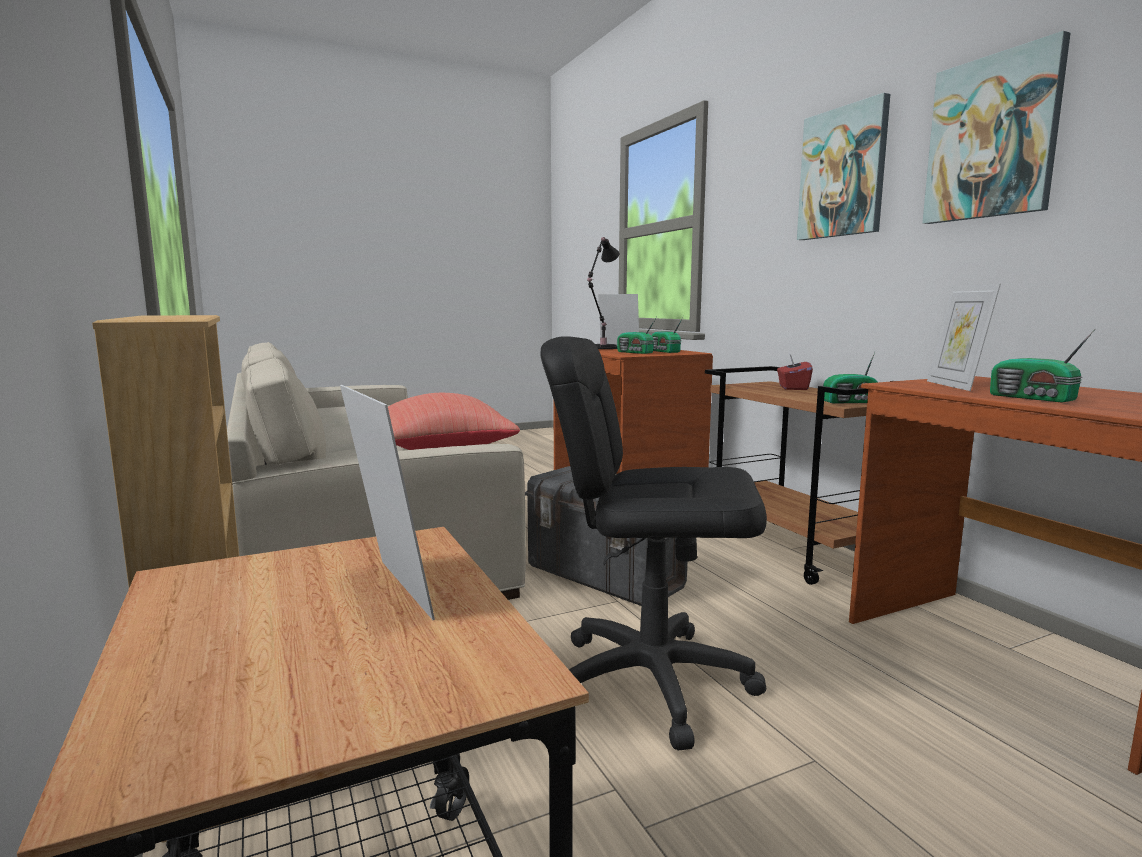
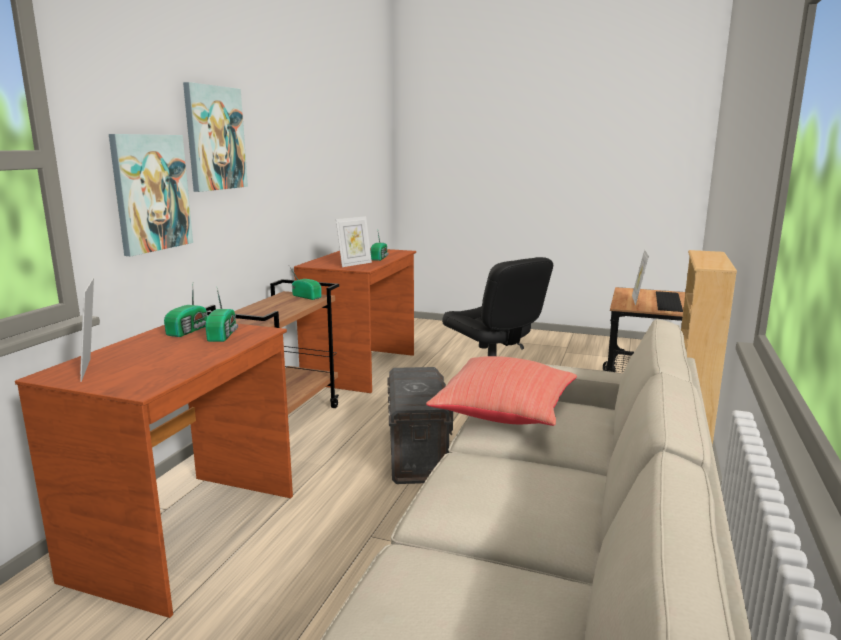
camera: 135 degrees left, 5 degrees up
(258, 624) = (668, 301): none -> keyboard
(601, 348) = (156, 364): black table lamp -> none
(792, 388) = (251, 312): red tissue box -> none
(992, 138) = (280, 138): picture -> picture (151, 193)

